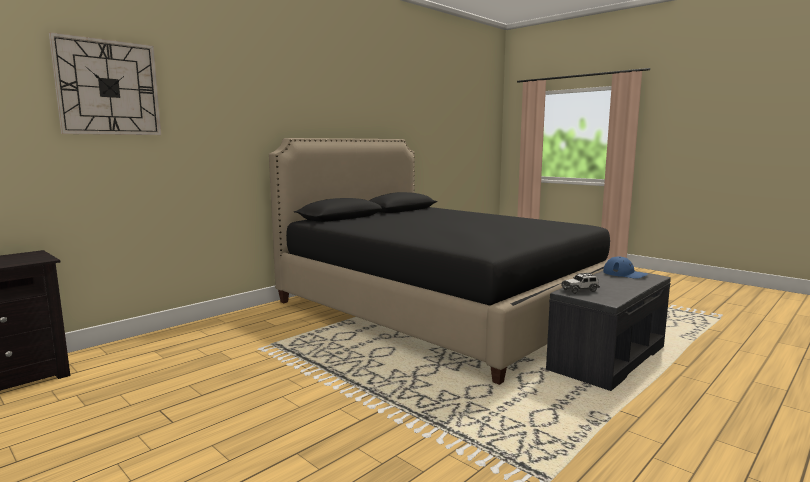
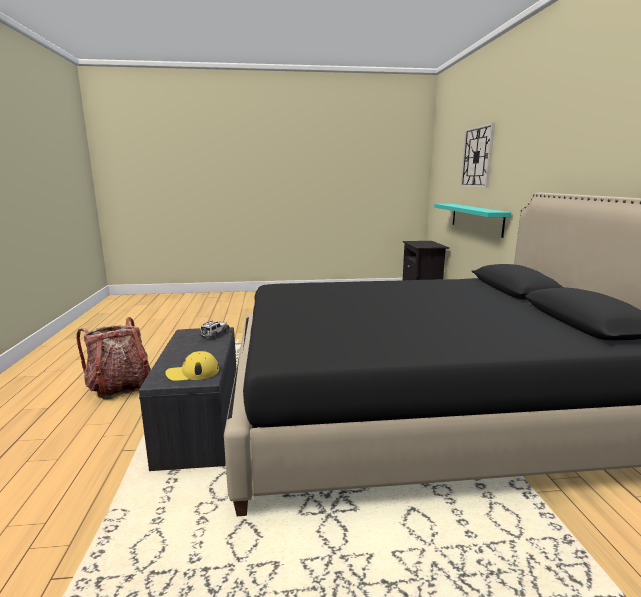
camera: 130 degrees right, 5 degrees up
(135, 181) = (476, 218): none -> turquoise shelf
(625, 274) = (192, 372): blue cap -> yellow cap
(701, 437) = (119, 386): none -> backpack

